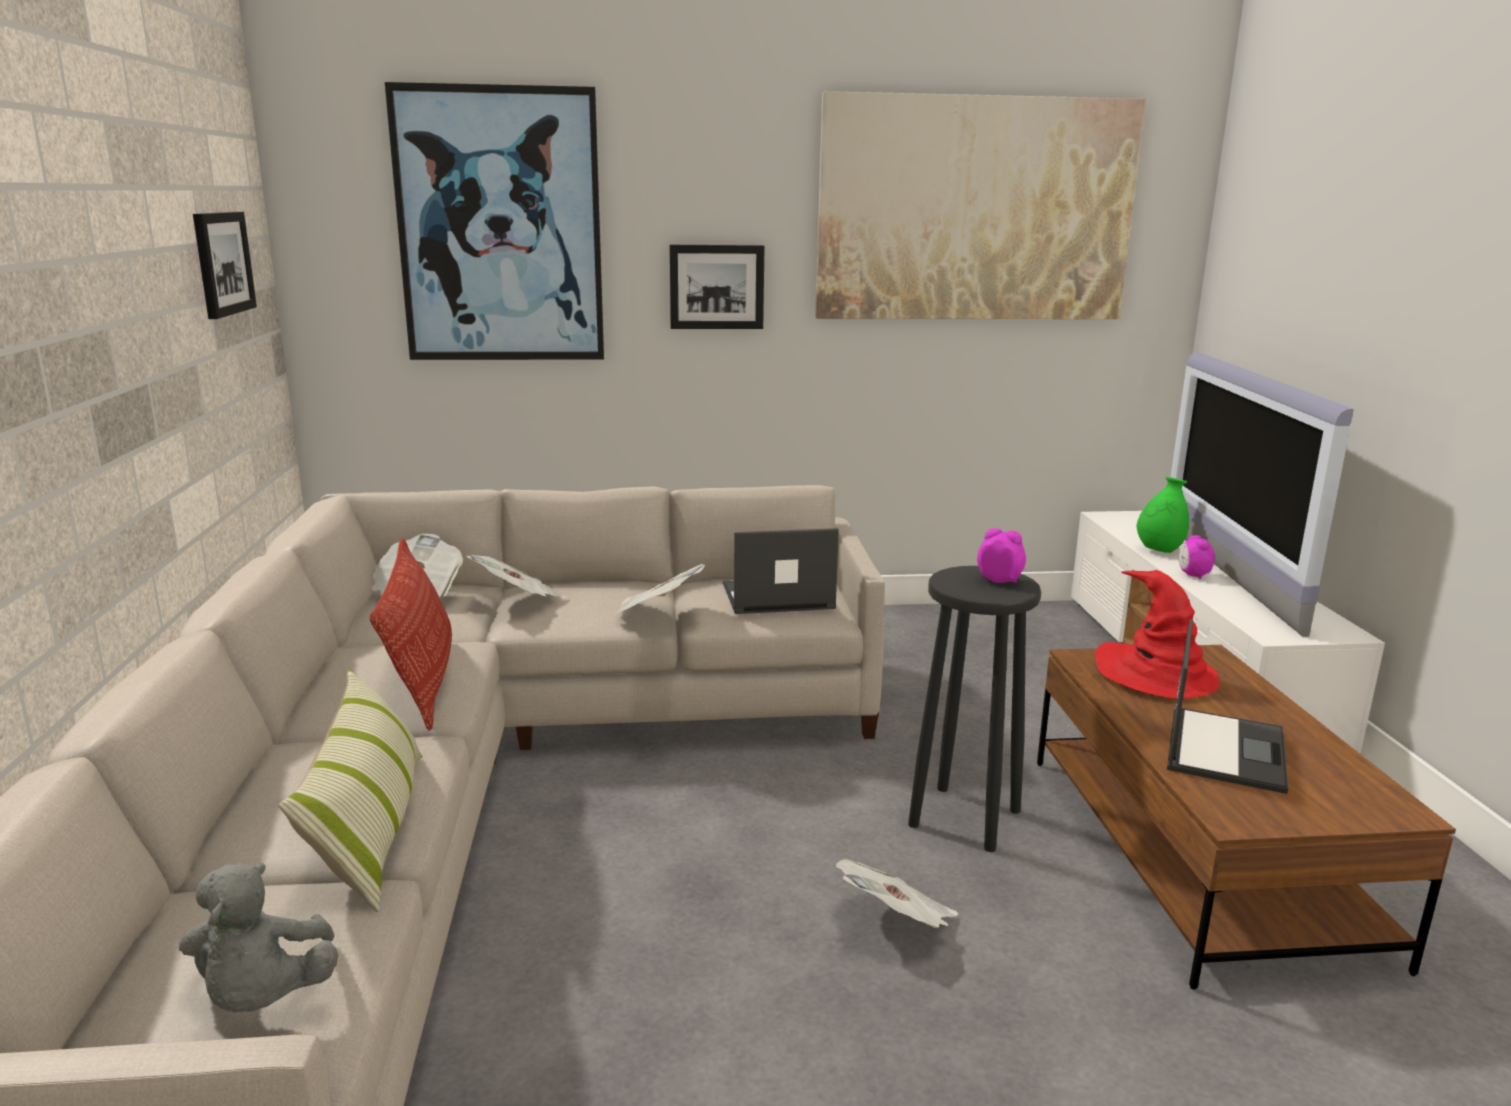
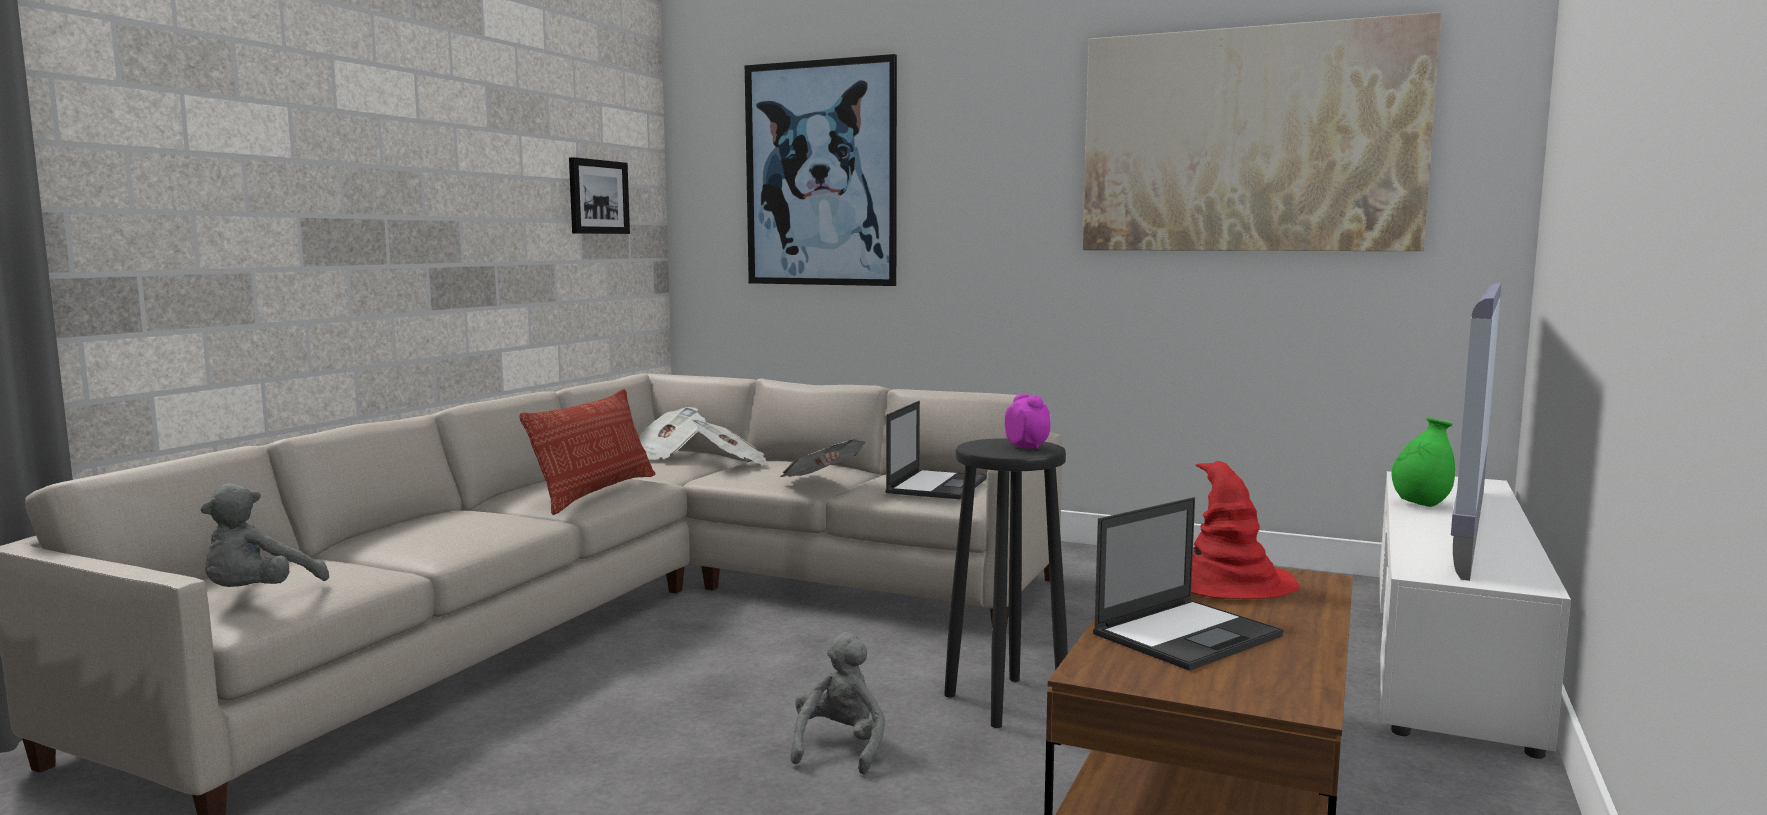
camera: 30 degrees right, 10 degrees down
(370, 828) = (438, 548): pillow -> none
(716, 287) = (993, 221): picture -> none
(776, 597) = (937, 485): laptop -> laptop turned 90 degrees clockwise
(897, 921) = (840, 747): newspaper -> grey plush toy
(1193, 575) = (1422, 524): alarm clock -> none

